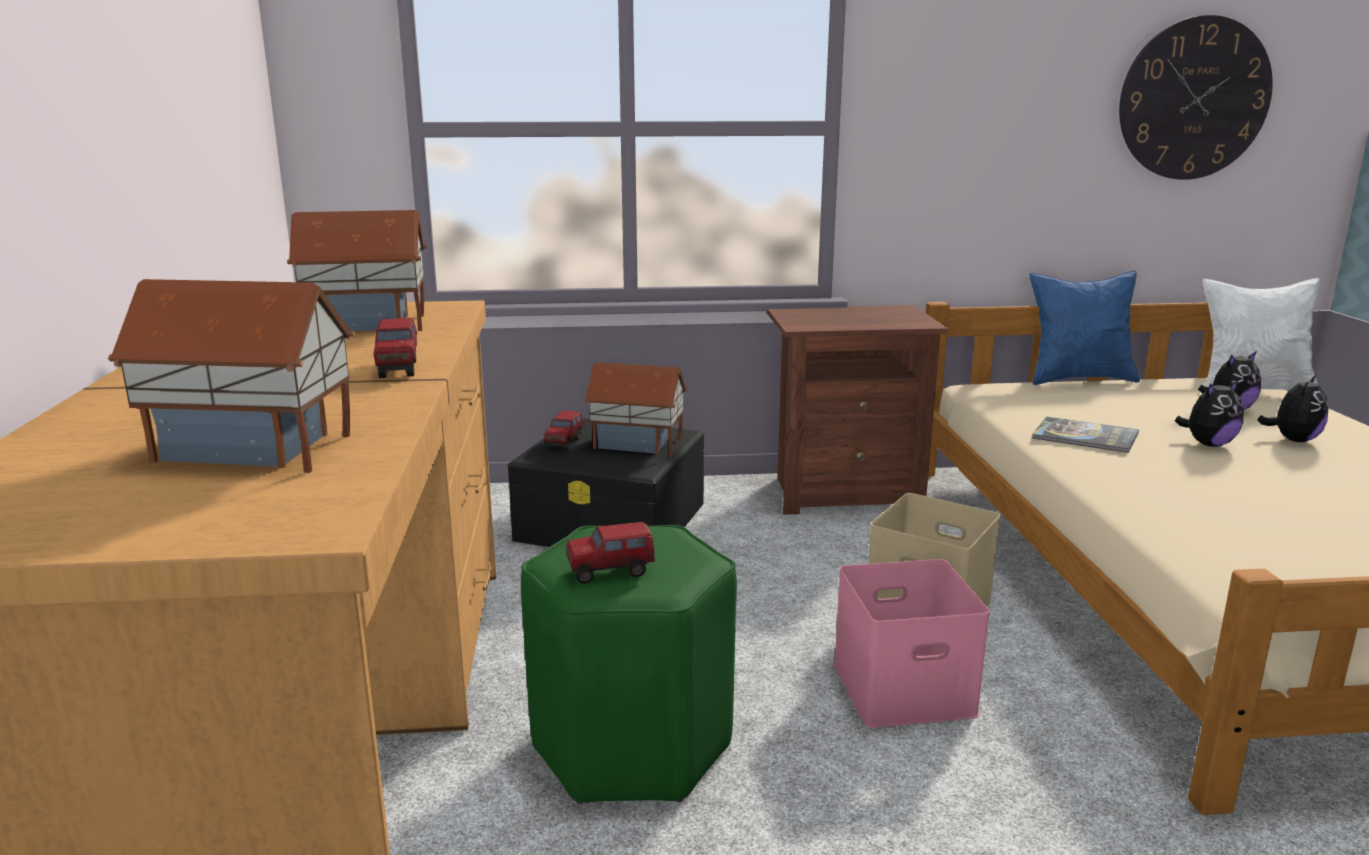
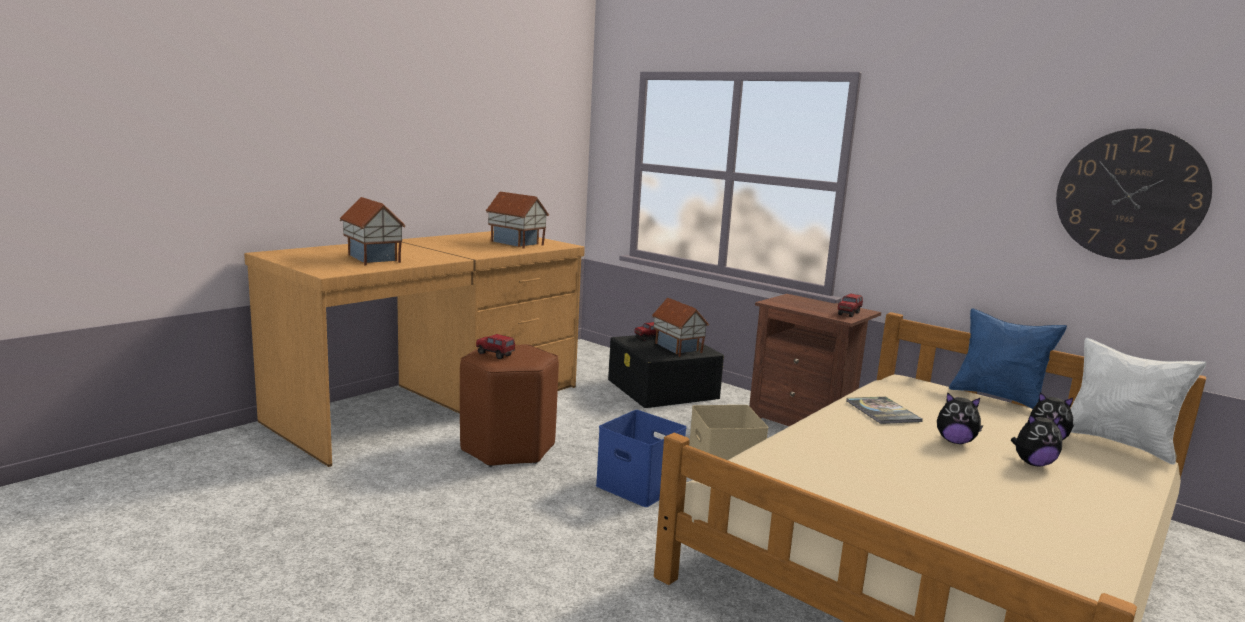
camera: 45 degrees right, 5 degrees down
(398, 369) = (473, 254): toy truck -> toy truck (849, 314)
(631, 748) = (507, 448): green stool -> brown stool
(904, 687) = (641, 485): pink storage box -> blue storage box

